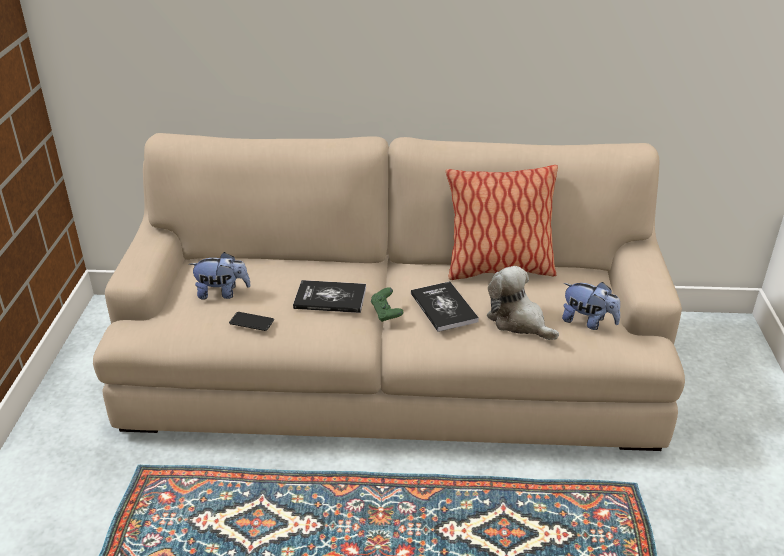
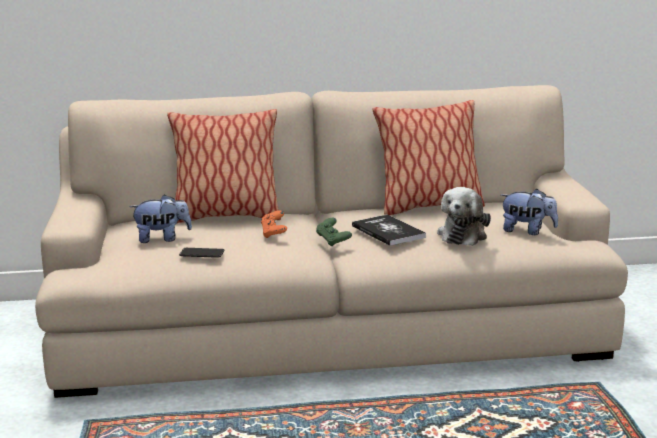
camera: 10 degrees left, 15 degrees down
(293, 264) = (226, 217): none -> pillow
(330, 298) = (274, 234): book -> orange game controller
(518, 321) = (463, 235): plush toy -> plush toy turned 105 degrees counterclockwise

